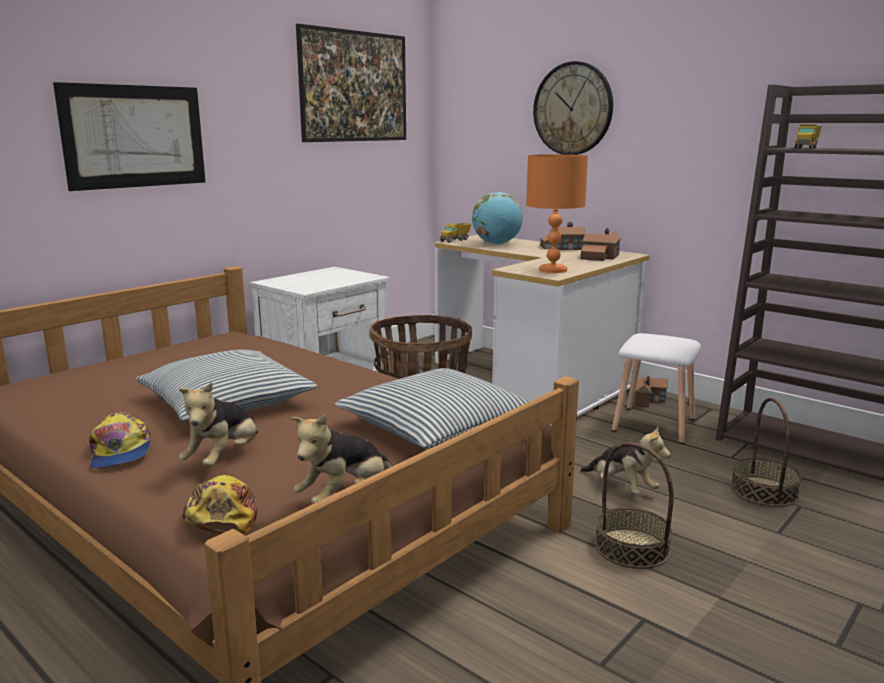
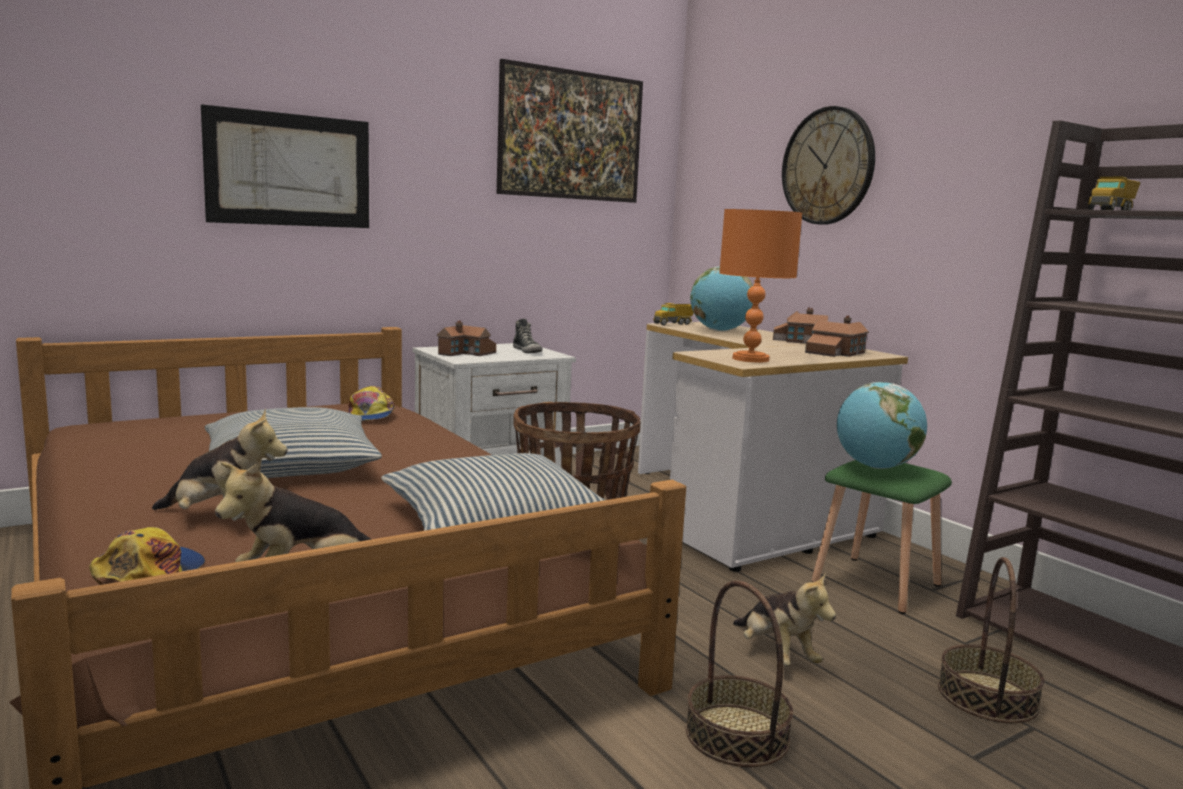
camera: 15 degrees right, 5 degrees down
(120, 452) = (125, 497): cap -> cap (369, 416)
(224, 458) = (220, 520): plush toy -> plush toy turned 105 degrees counterclockwise
(346, 275) = (527, 351): none -> shoe
(649, 400) = (890, 552): toy house -> toy house (467, 353)
(653, 342) = (876, 467): none -> globe
(654, 425) = (876, 585): white stool -> green stool

